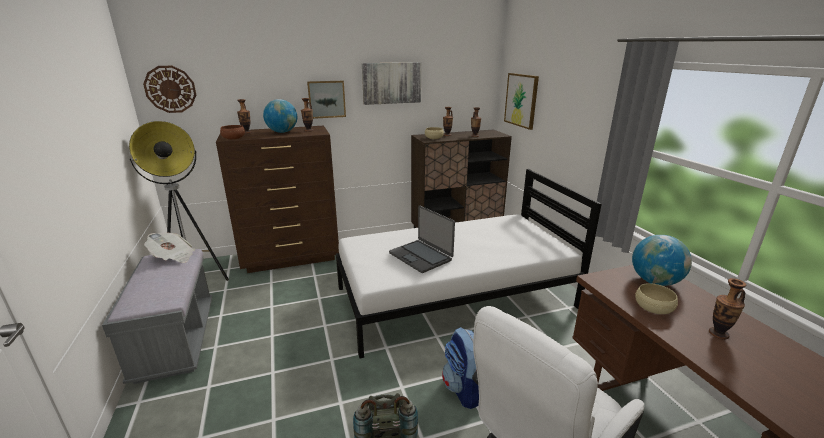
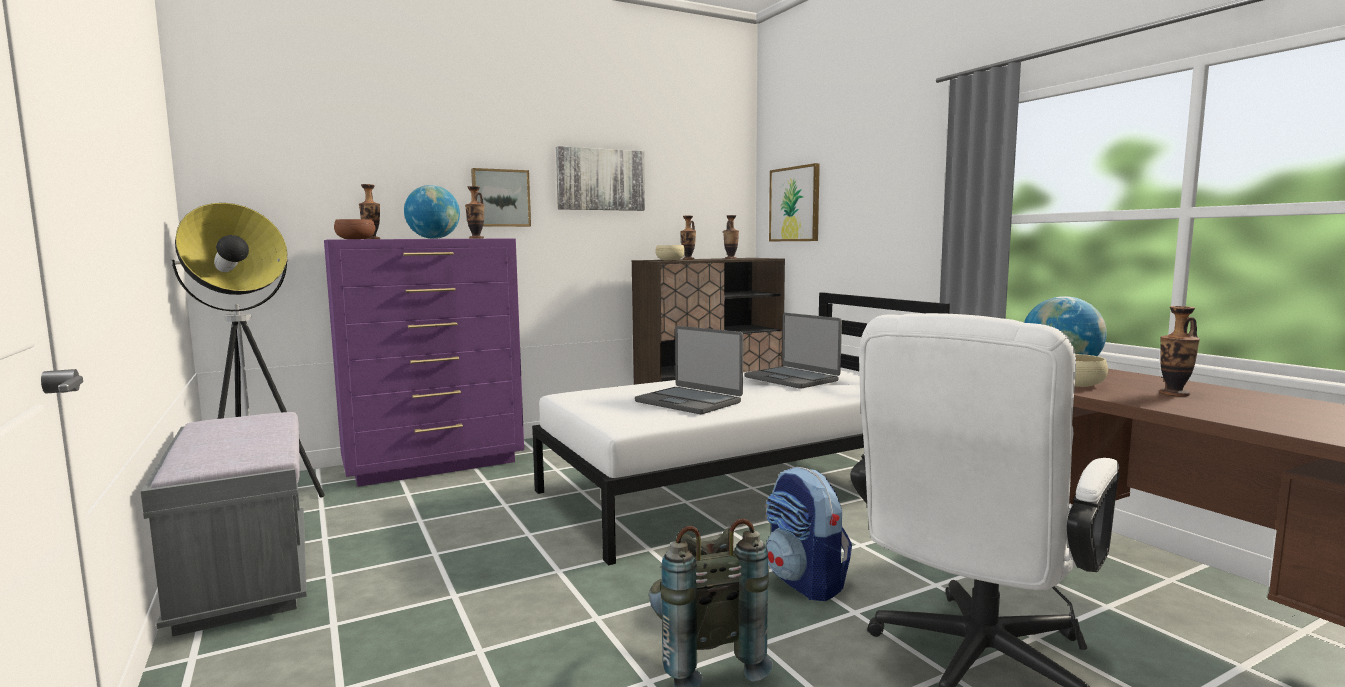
camera: 10 degrees left, 15 degrees down
(170, 89) = (244, 166): wall clock -> none
(173, 257) = (248, 419): newspaper -> none
(291, 257) = (435, 464): brown dresser -> purple dresser
(494, 235) = (792, 379): none -> laptop

